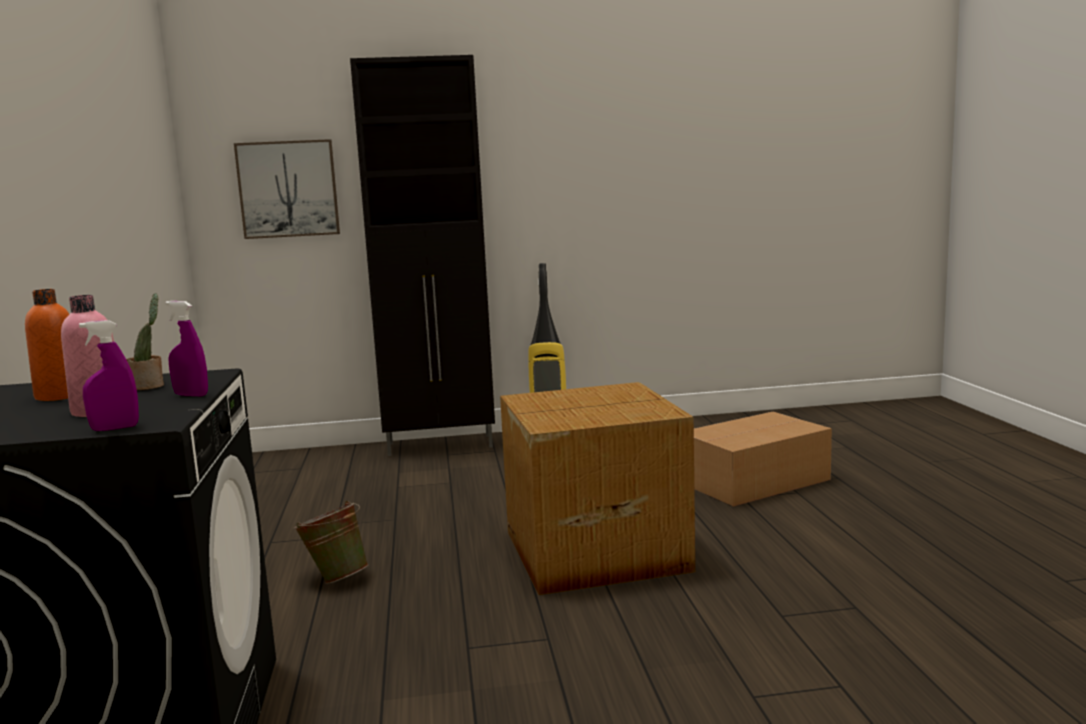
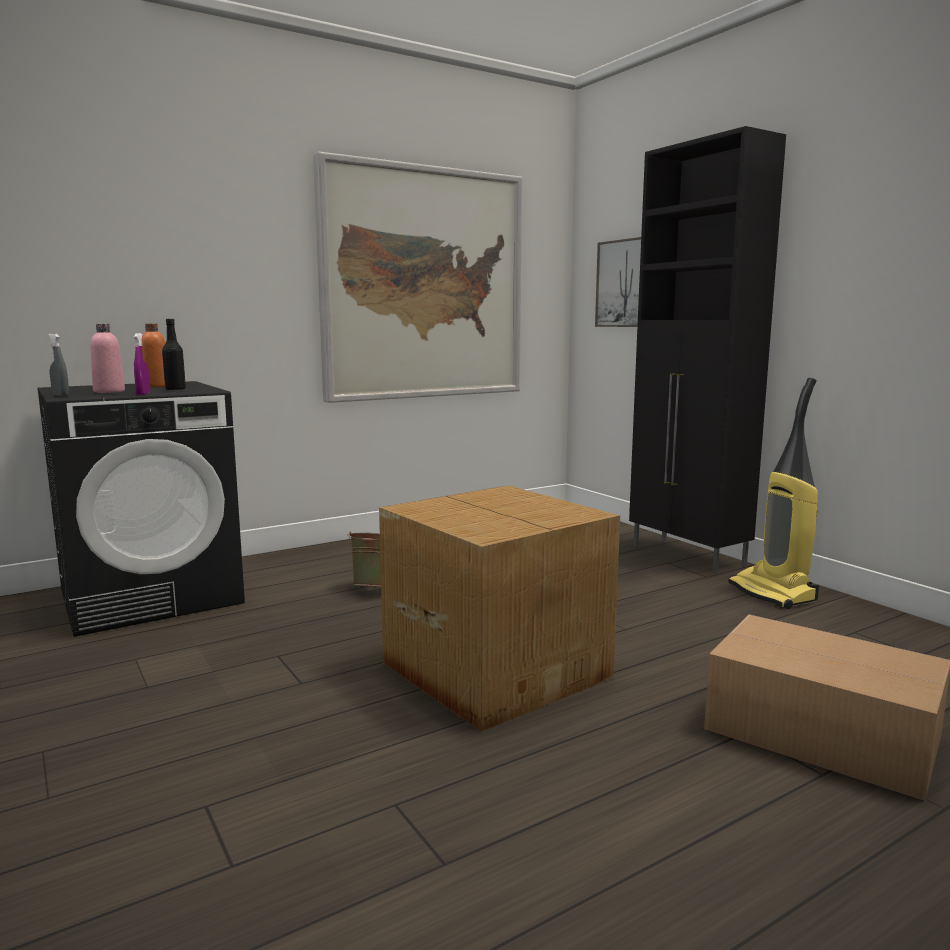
camera: 65 degrees right, 0 degrees up
(115, 428) = (60, 396): purple spray bottle -> grey spray bottle
(116, 200) = (423, 284): none -> picture
(149, 386) = (175, 389): potted plant -> black bottle

